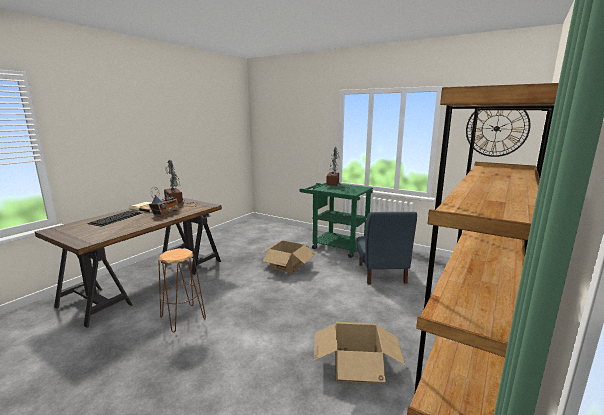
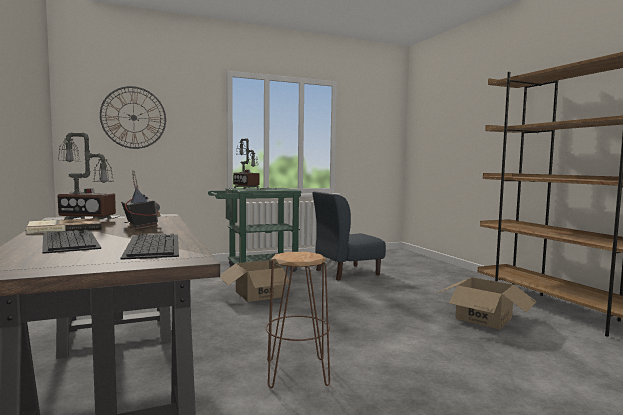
camera: 55 degrees left, 10 degrees down
(113, 230) = (152, 245): none -> keyboard
(381, 273) = (346, 272): blue chair -> blue chair turned 120 degrees clockwise
(496, 128) = (379, 123): wall clock -> wall clock (133, 117)

